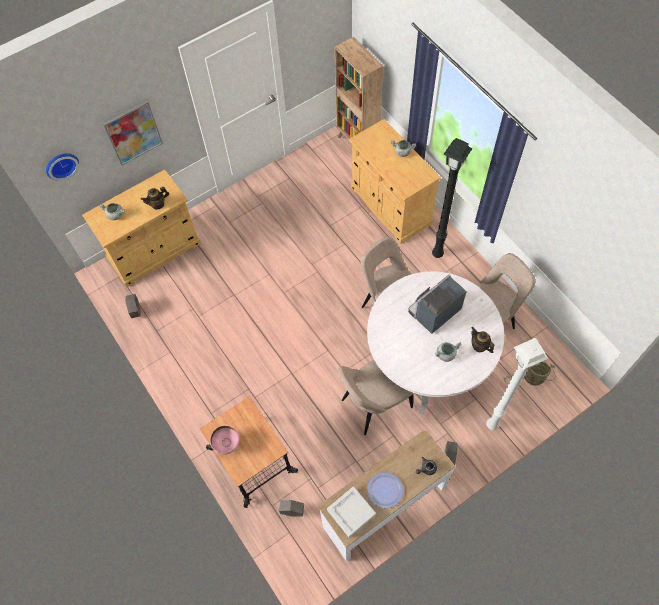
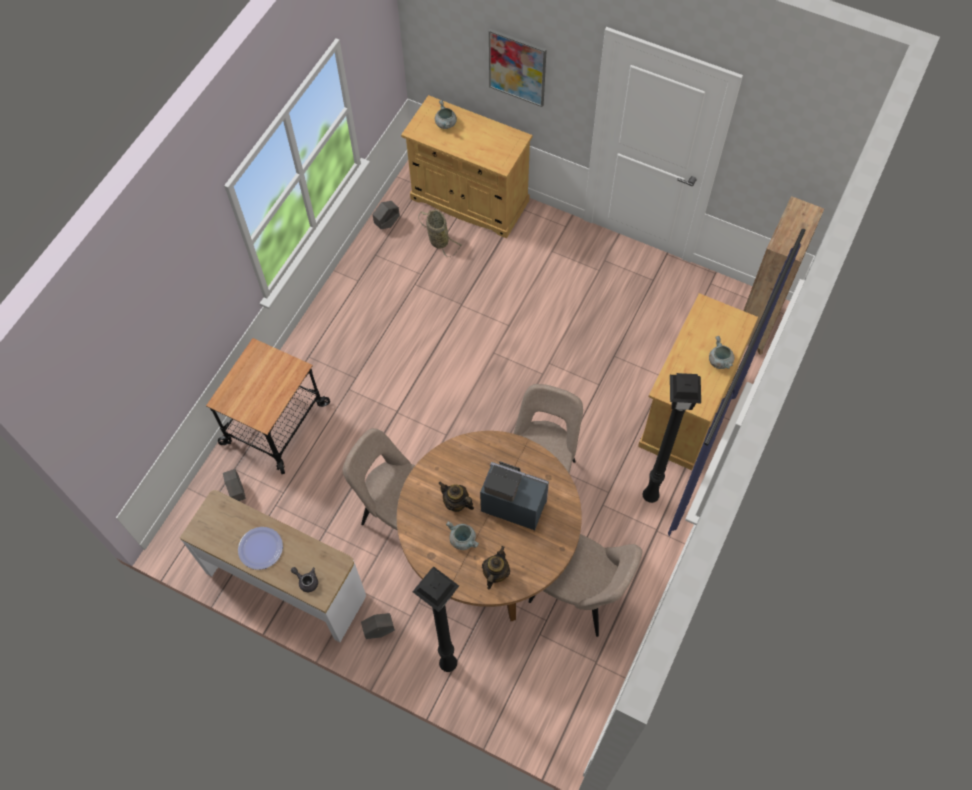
camera: 60 degrees right, 0 degrees up
(61, 164) = (431, 28): wall clock -> none
(158, 204) = (483, 153): teapot -> teapot (456, 503)
(226, 444) = (247, 371): pink bowl -> none
(351, 512) = (219, 525): grey tray -> none
(427, 363) = (489, 552): white dining table -> brown dining table
(491, 424) = (448, 662): white floor lamp -> black floor lamp
(532, 379) = (537, 687): basket -> basket (437, 239)

